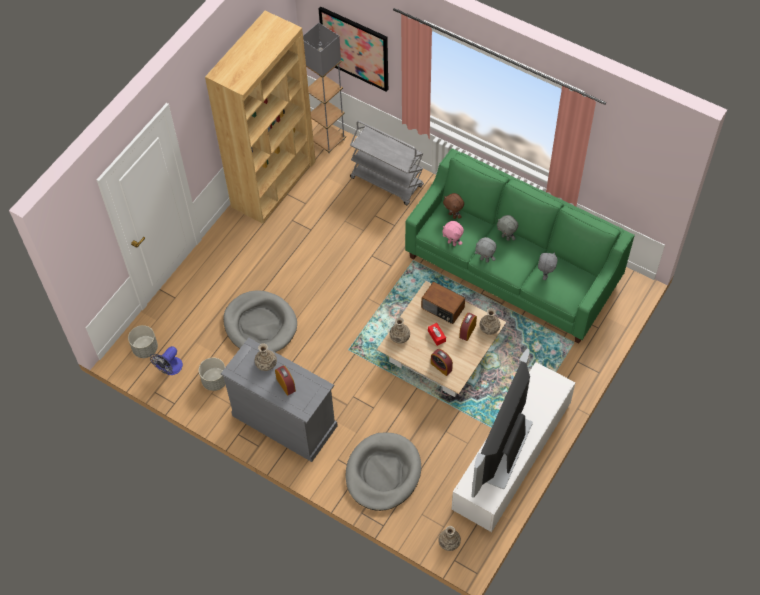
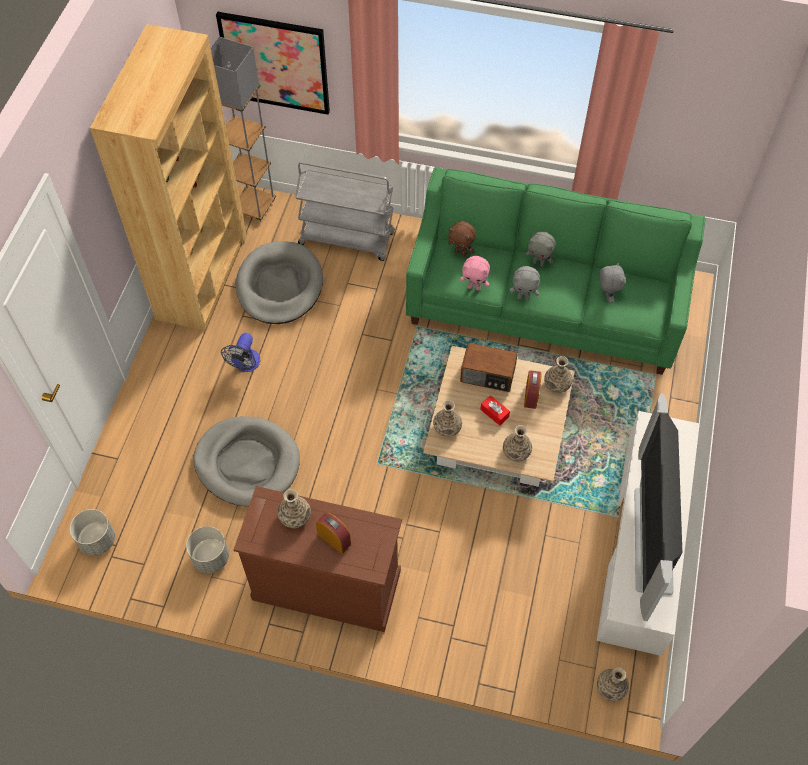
camera: 20 degrees left, 0 degrees up
(169, 369) = (141, 559): fan -> fan (245, 365)
(284, 420) = (326, 584): grey dresser -> brown dresser
(383, 473) = (485, 618): grey dog bed -> grey dog bed (279, 286)
(441, 366) = (516, 451): alarm clock -> vase

